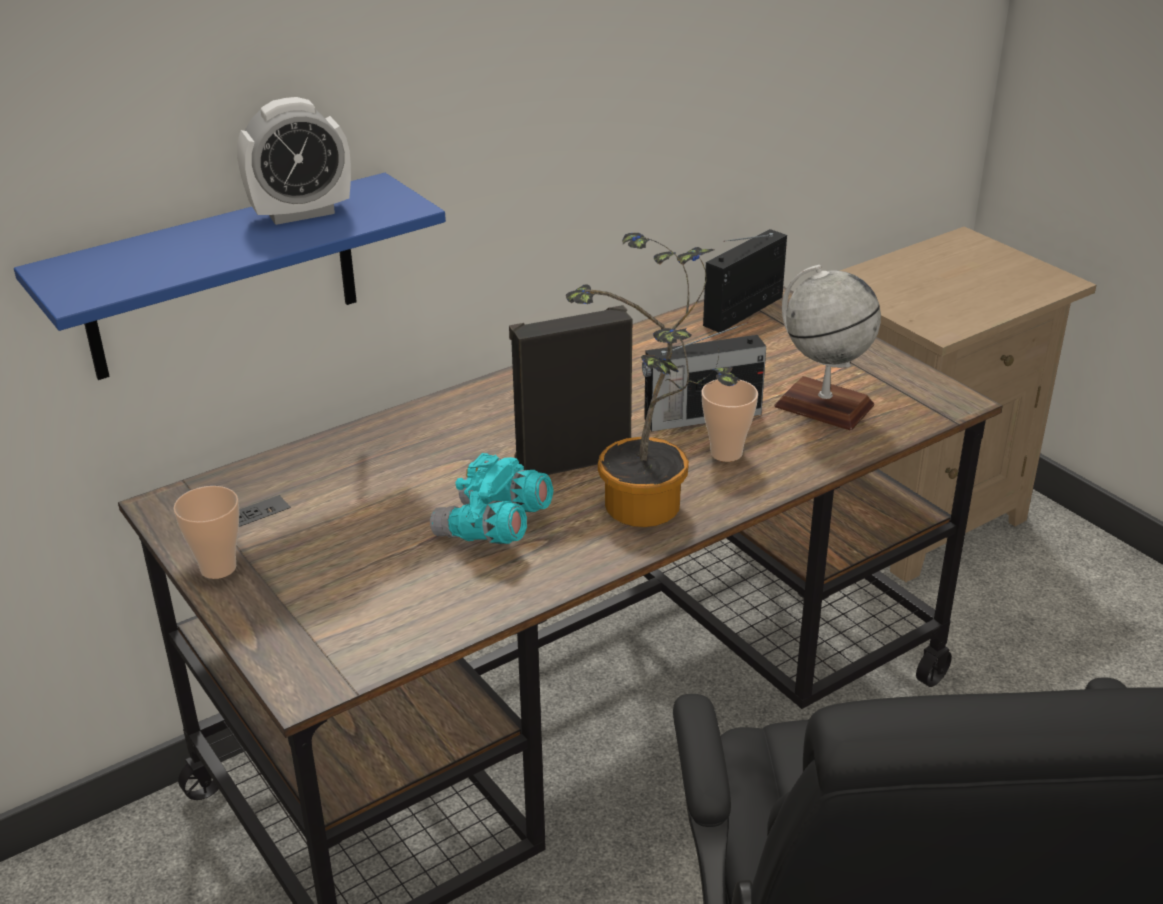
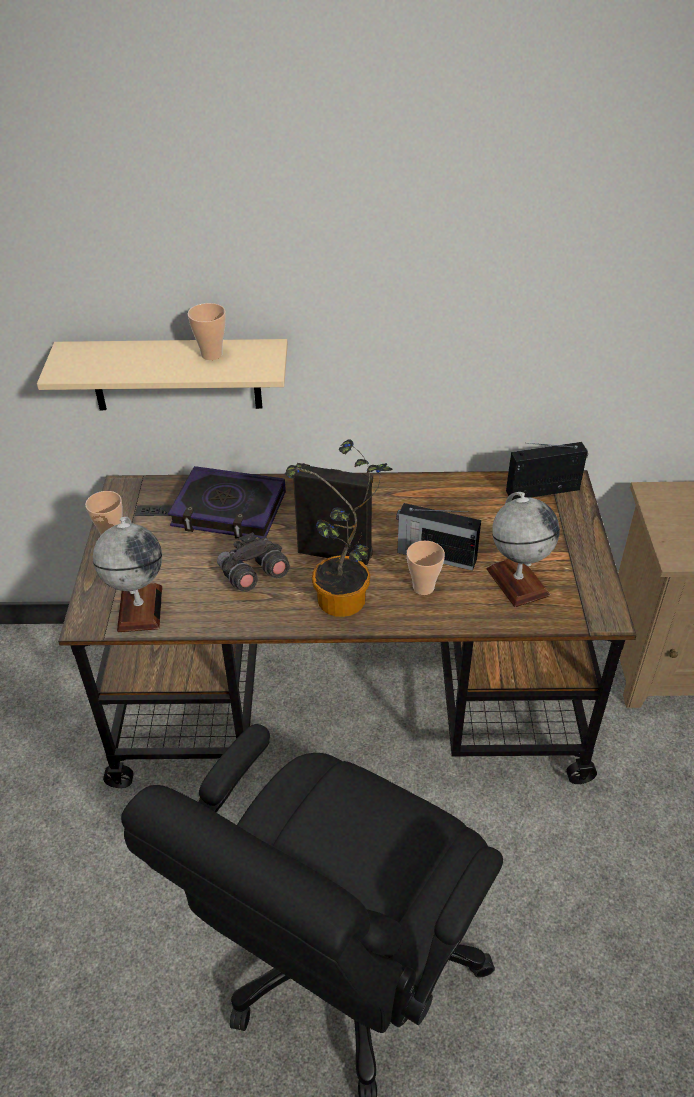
camera: 35 degrees right, 10 degrees up
(221, 278) = (176, 374): blue shelf -> beige shelf
(301, 213) = (211, 354): alarm clock -> cup
(368, 471) = (229, 510): none -> book
(370, 632) = (140, 608): none -> globe
(493, 529) = (253, 576): turquoise binoculars -> grey binoculars

